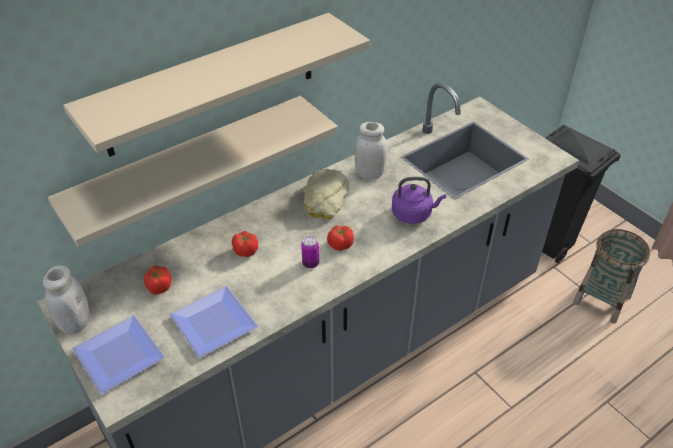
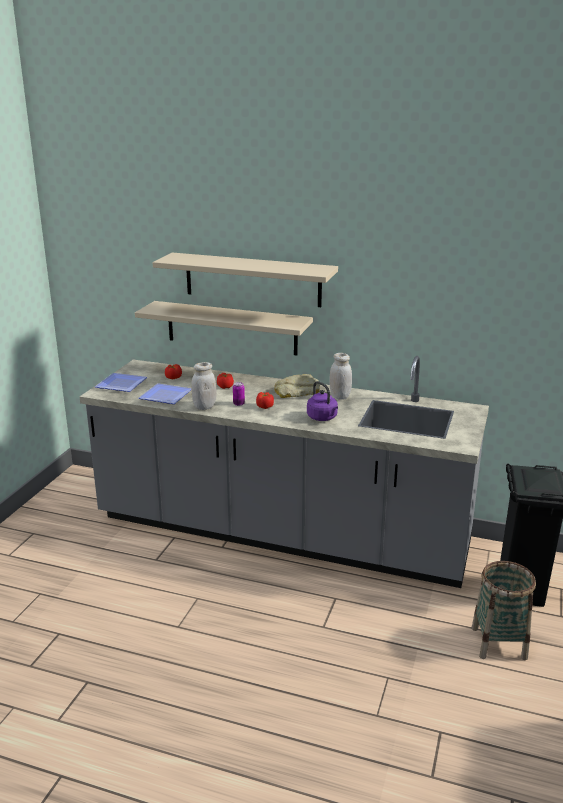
camera: 55 degrees right, 20 degrees down
(75, 323) = (129, 370): white jar -> white jar (204, 407)

